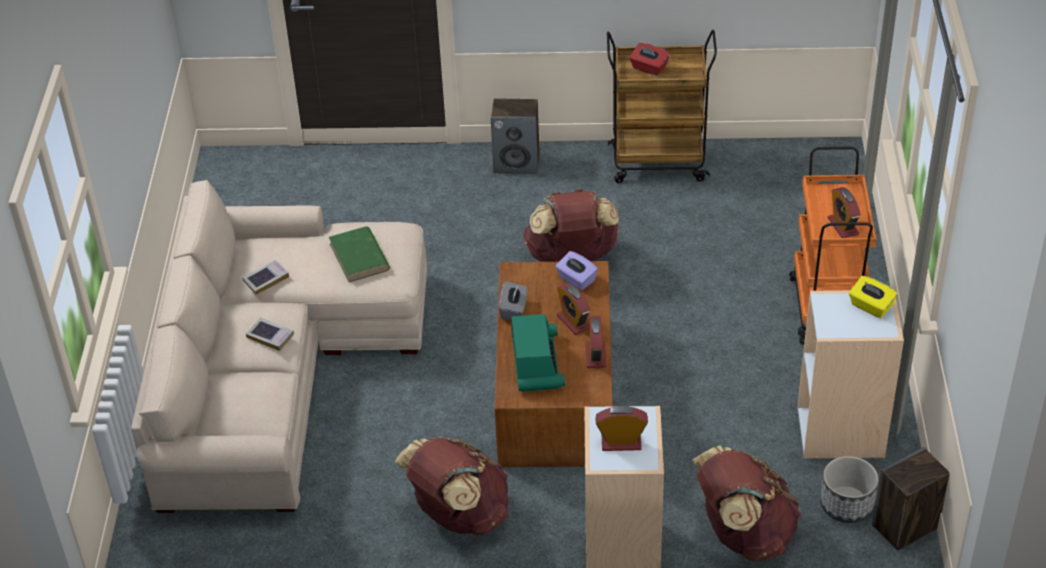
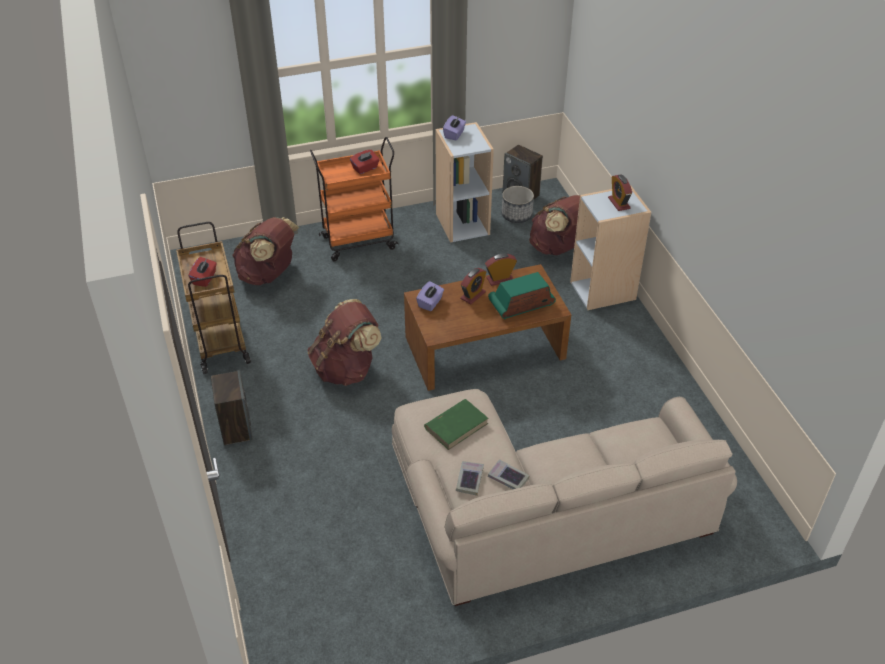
camera: 110 degrees left, 0 degrees up
(270, 336) = (570, 451): book -> book (469, 480)
(459, 515) = (615, 367): brown backpack -> brown backpack (268, 275)
(514, 310) = (475, 326): grey tissue box -> none
(843, 226) = (365, 168): alarm clock -> red tissue box
(871, 306) = (454, 134): yellow tissue box -> purple tissue box

